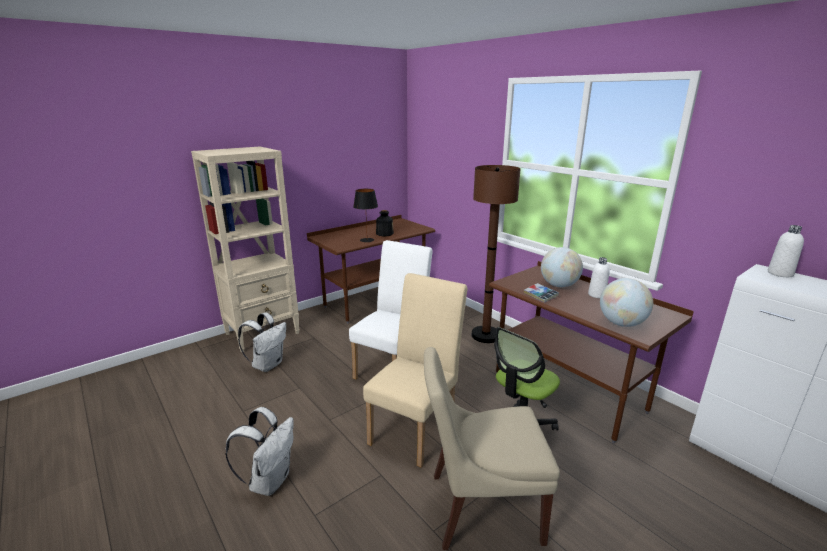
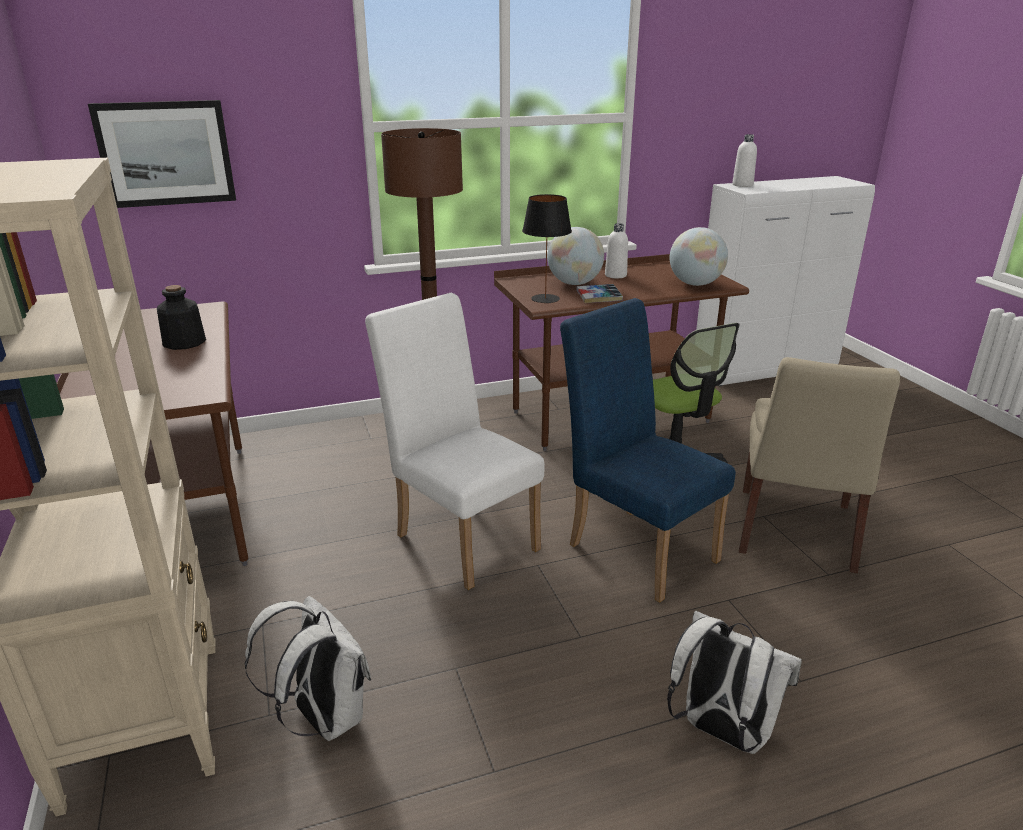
camera: 70 degrees left, 5 degrees up
(366, 240) = (198, 363): black table lamp -> black table lamp (545, 299)
(416, 427) = (635, 546): beige chair -> blue chair
(435, 160) = (166, 153): none -> picture

